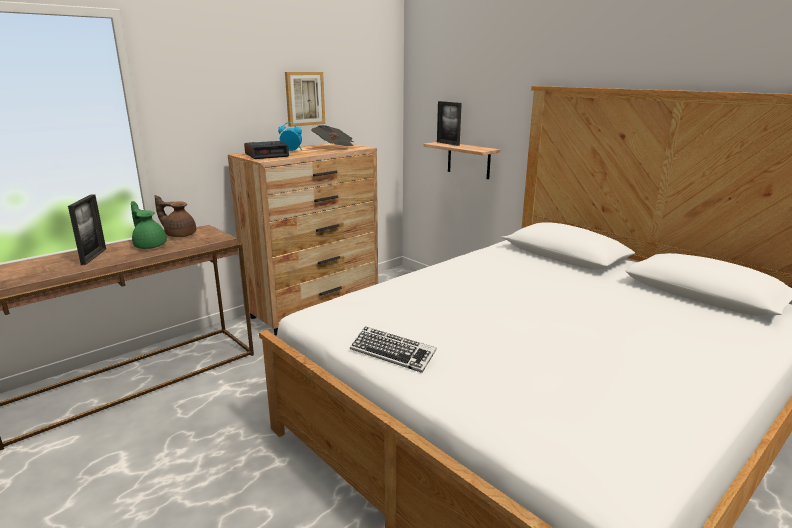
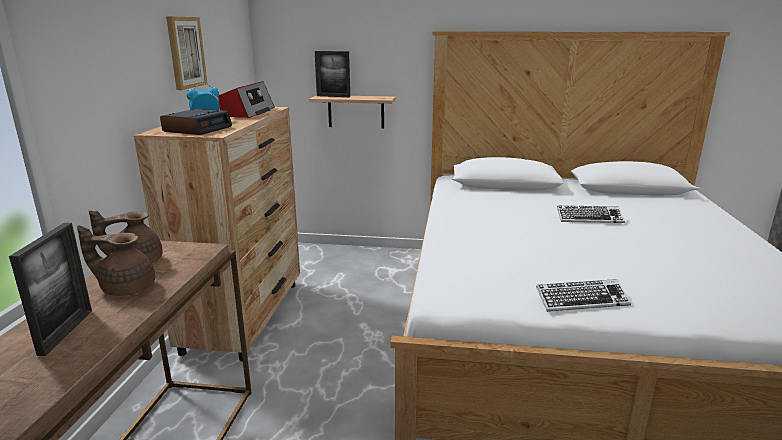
camera: 40 degrees left, 0 degrees up
(94, 256) = (66, 331): picture frame -> picture frame turned 45 degrees clockwise
(150, 245) = (126, 288): green teapot -> brown teapot
(335, 148) = (248, 112): newspaper -> radio
(569, 304) = (589, 218): none -> keyboard

